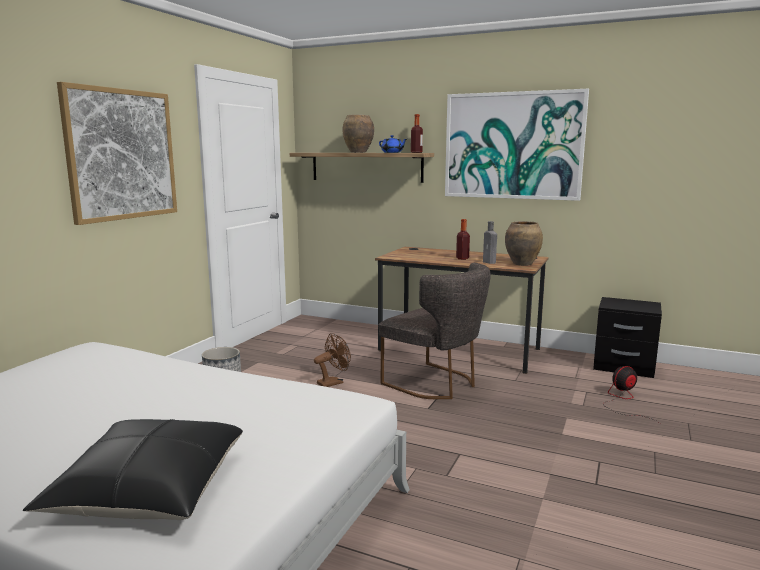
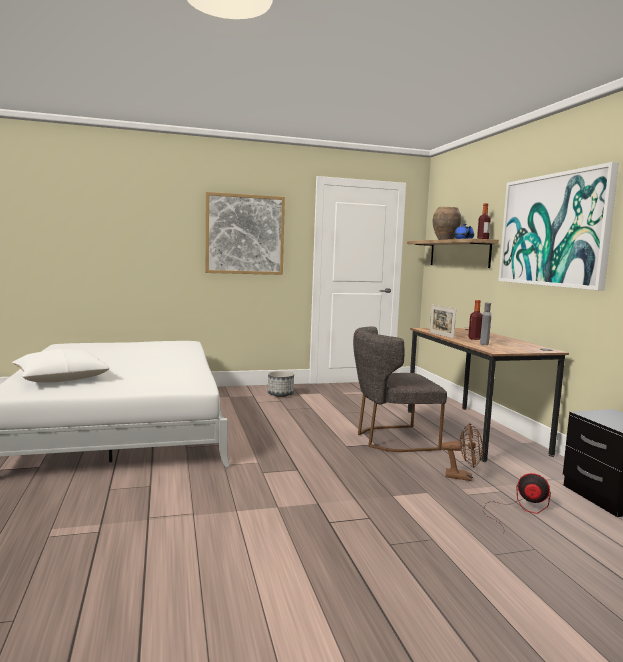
camera: 50 degrees right, 5 degrees down
(149, 490) = (60, 378): black pillow -> white pillow
(333, 382) = (331, 415): brown fan -> brown fan (463, 477)
(431, 261) = (441, 335): none -> picture frame
(436, 384) = (391, 439): grey chair -> grey chair turned 75 degrees clockwise
(522, 264) = (508, 349): brown vase -> none

